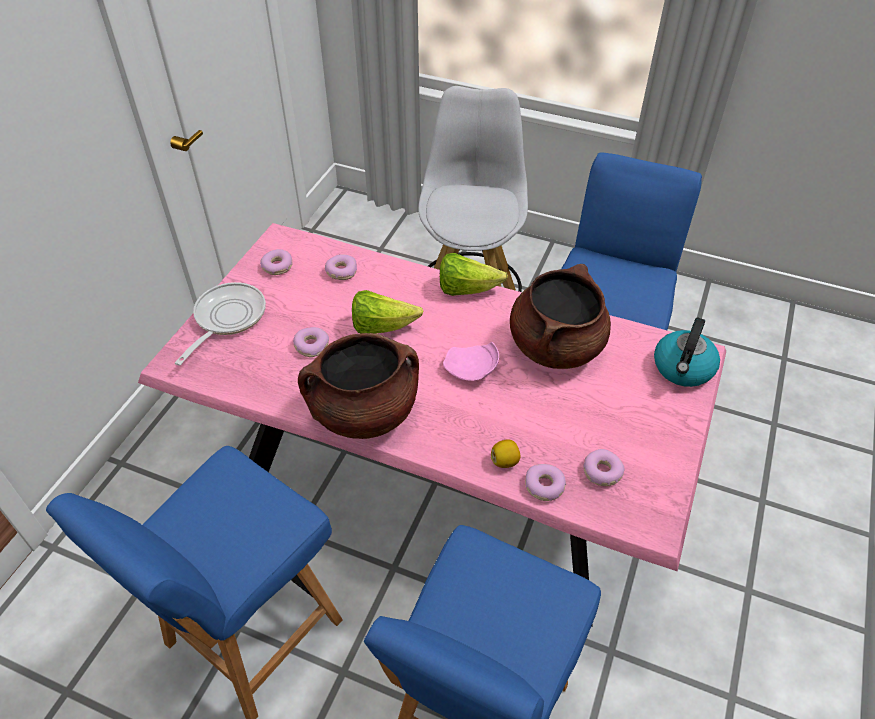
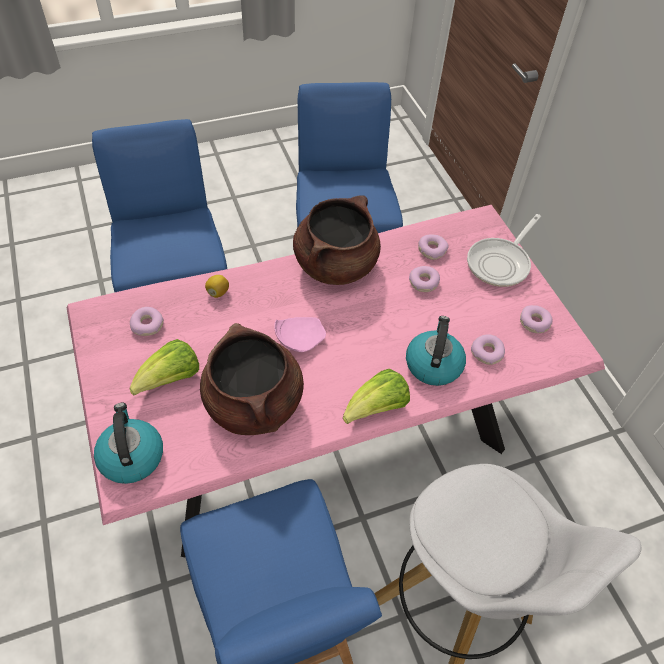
camera: 135 degrees right, 5 degrees up
(227, 319) = (500, 263): frying pan -> frying pan turned 60 degrees clockwise
(382, 326) = (398, 328): lettuce -> lettuce (171, 379)
(389, 289) = (433, 364): none -> kettle
(544, 486) = (180, 293): donut -> donut (431, 250)

